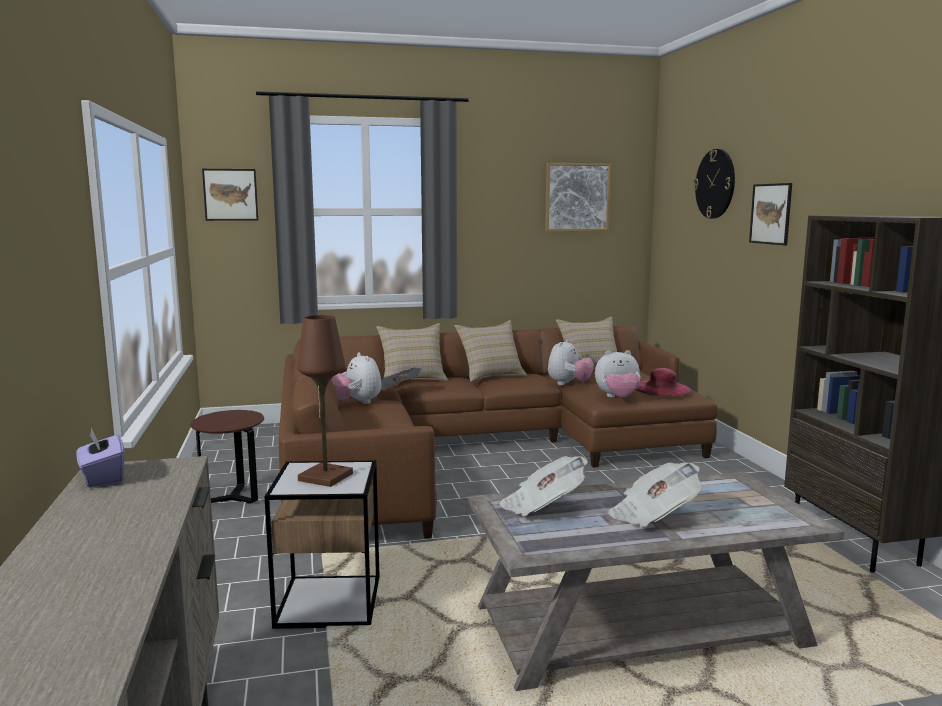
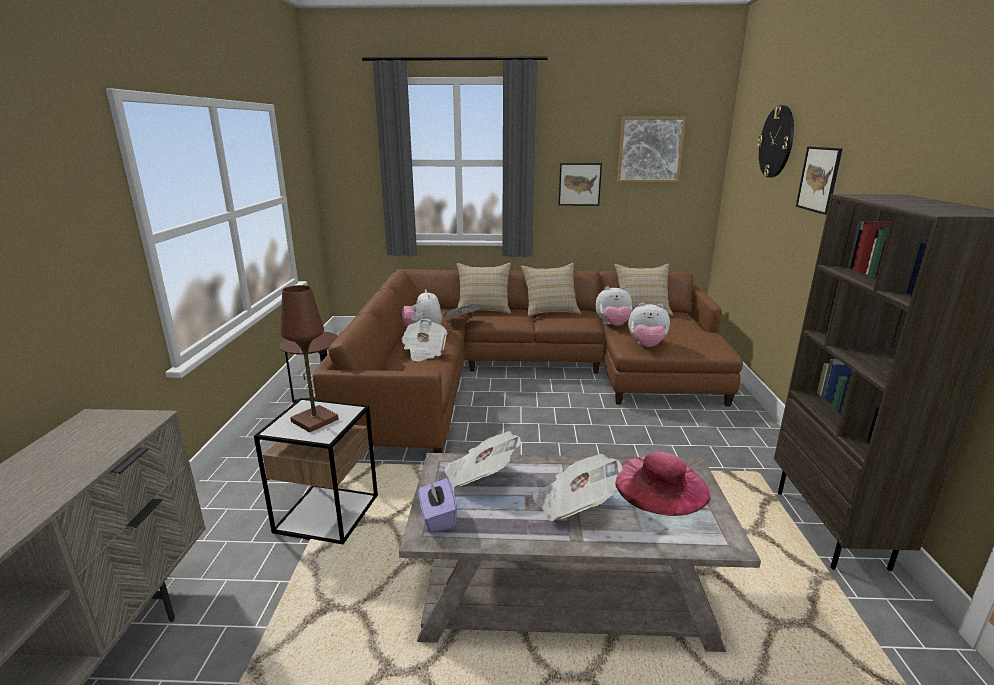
camera: 15 degrees right, 10 degrees up
(102, 478) = (78, 428): purple tissue box -> purple tissue box (437, 518)
(230, 194) = (347, 148): picture -> picture (579, 184)
(377, 421) = (424, 352): none -> newspaper
(569, 384) = (613, 325): plush toy -> plush toy turned 45 degrees clockwise
(662, 388) = (694, 339): pink hat -> pink hat (660, 484)

